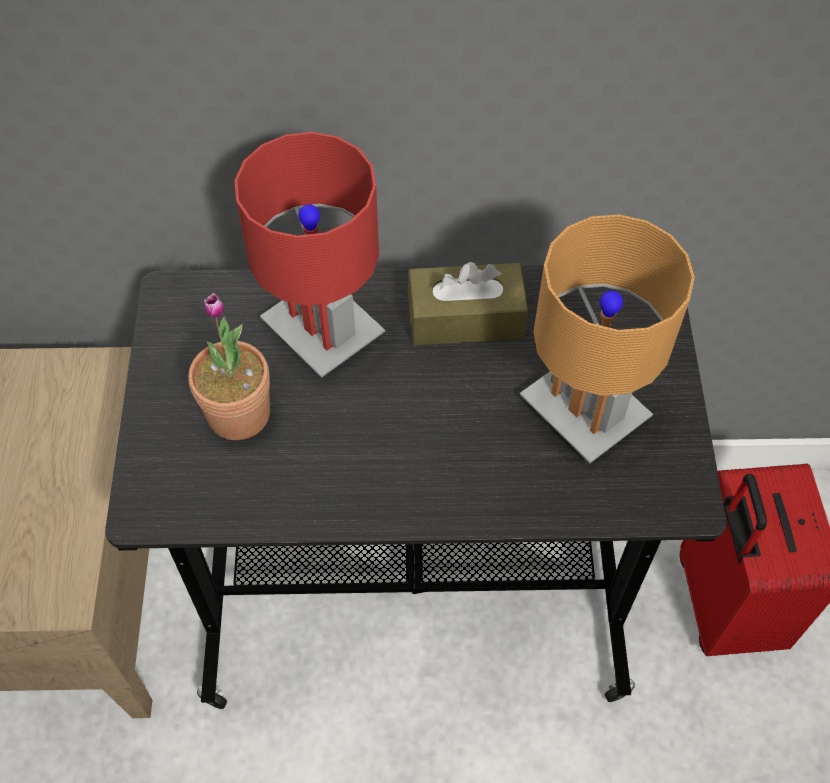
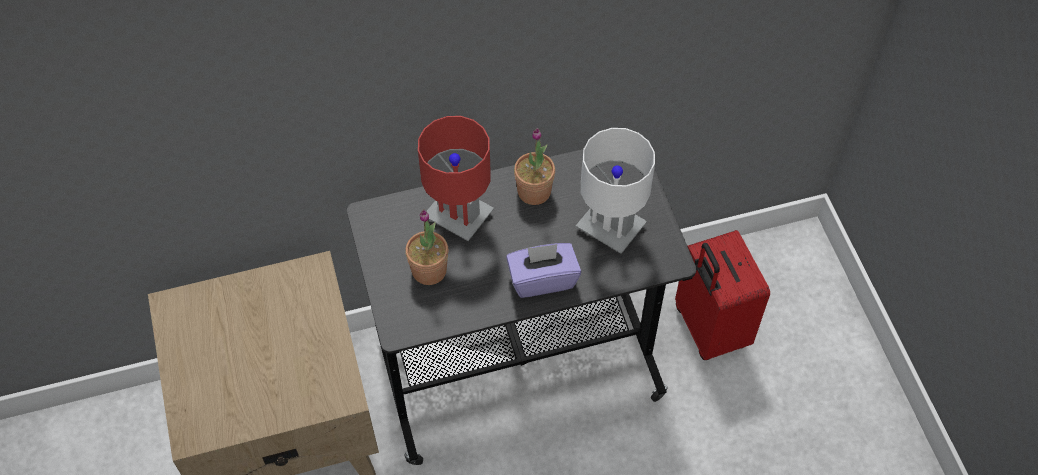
camera: 15 degrees left, 0 degrees up
(433, 476) = (542, 279): none -> purple tissue box
(465, 318) = (534, 191): brown tissue box -> potted plant
(583, 412) = (610, 228): brown table lamp -> white table lamp

